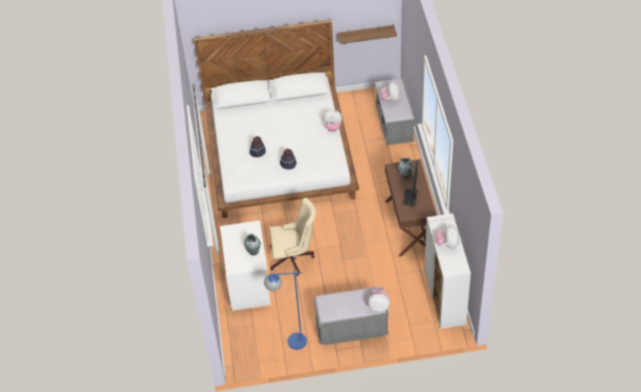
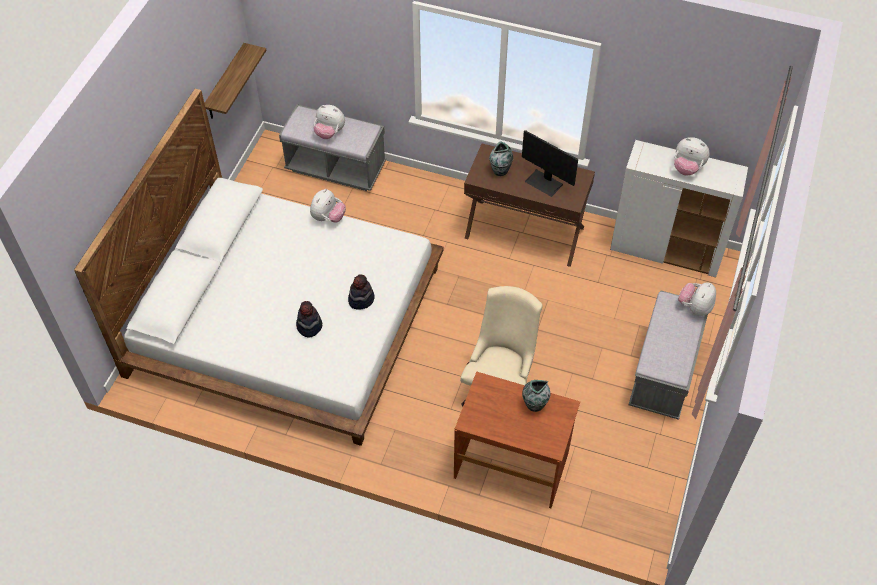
camera: 65 degrees left, 5 degrees up
(248, 283) = (512, 464): white desk -> brown desk
(290, 342) = (649, 456): blue floor lamp -> none

